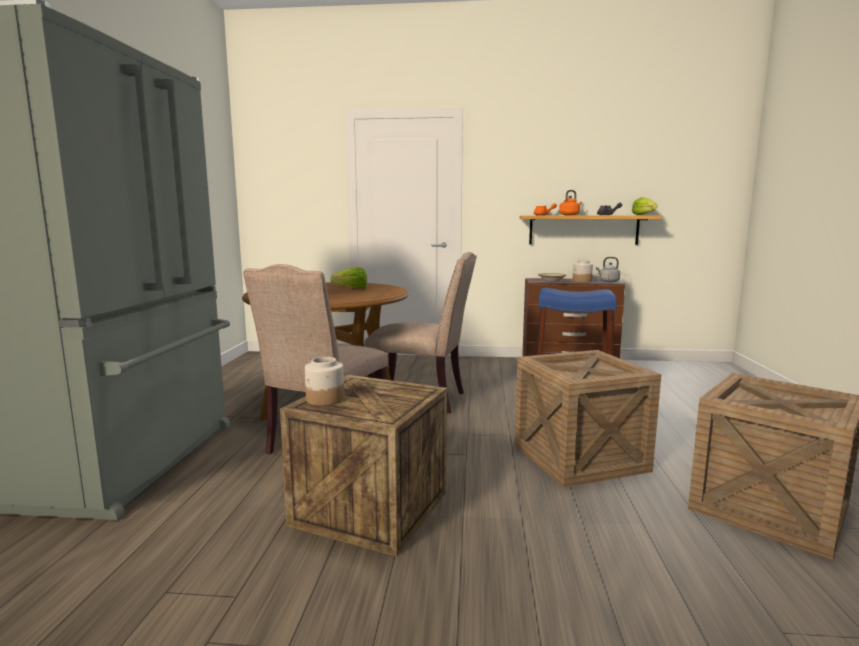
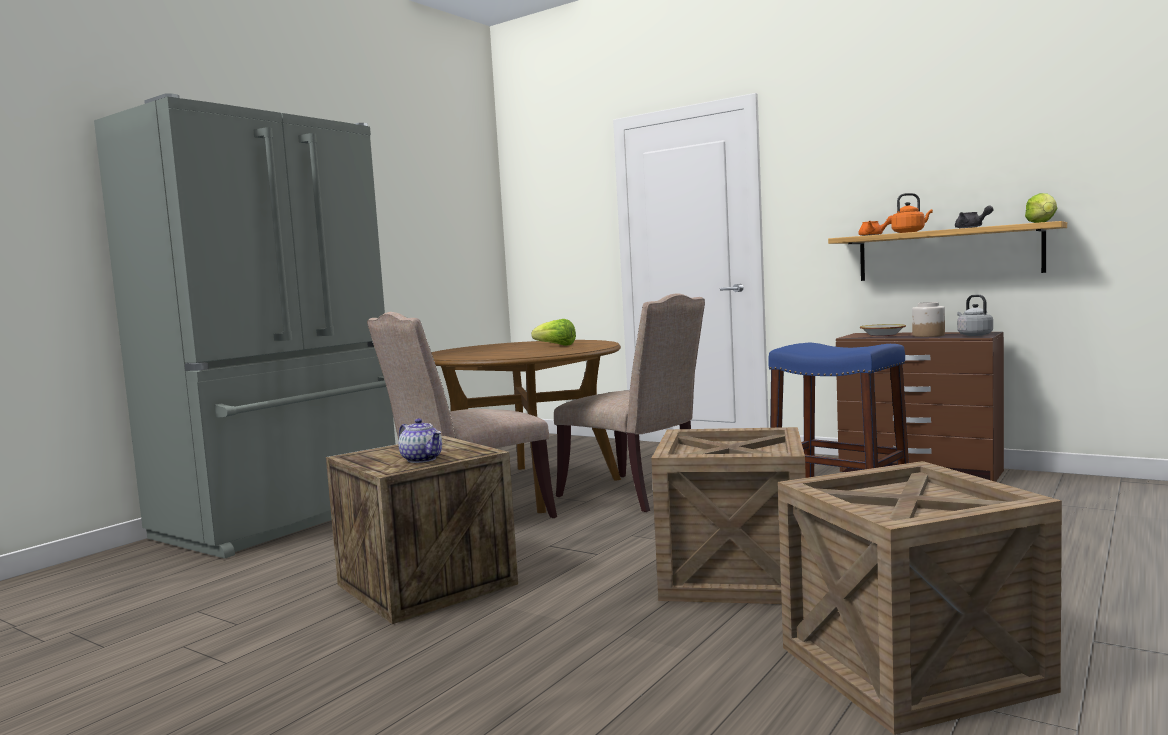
camera: 30 degrees right, 5 degrees down
(325, 399) = (376, 453): jar -> none
(389, 403) = (422, 459): none -> teapot

